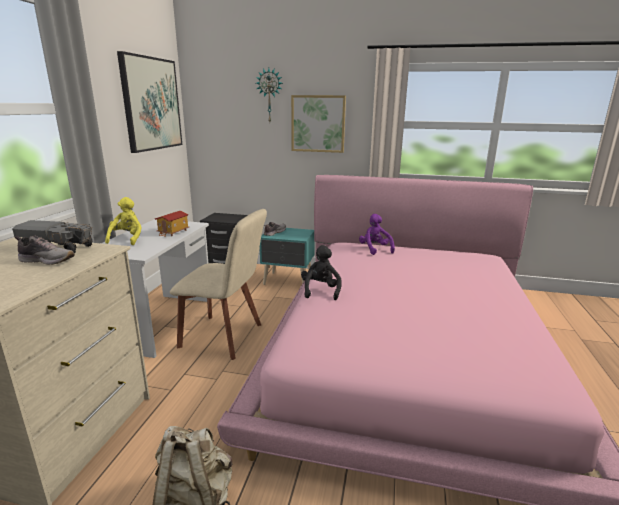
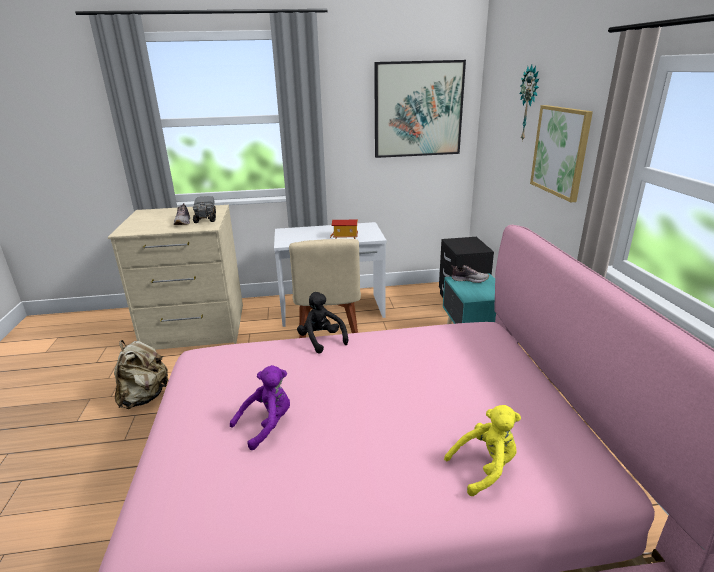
camera: 70 degrees right, 5 degrees up
(127, 239) = (315, 230): yellow plush toy -> yellow plush toy (485, 468)
(320, 291) = (321, 340): black plush toy -> black plush toy turned 105 degrees counterclockwise
(375, 249) = (482, 351): purple plush toy -> purple plush toy (267, 424)

